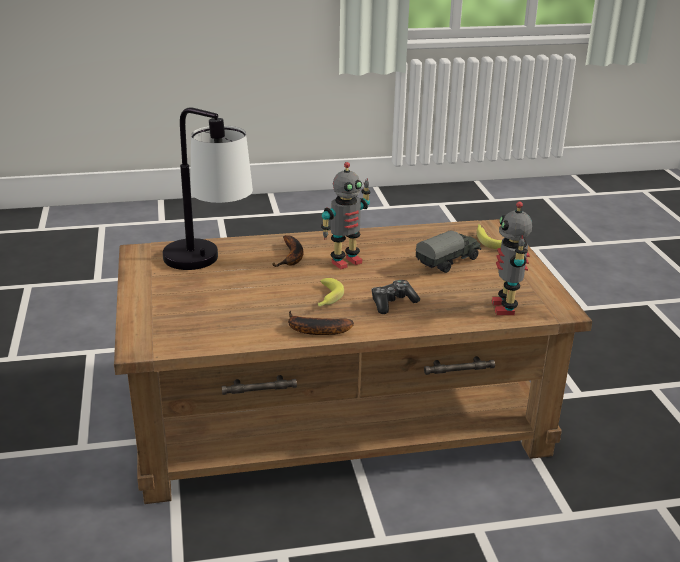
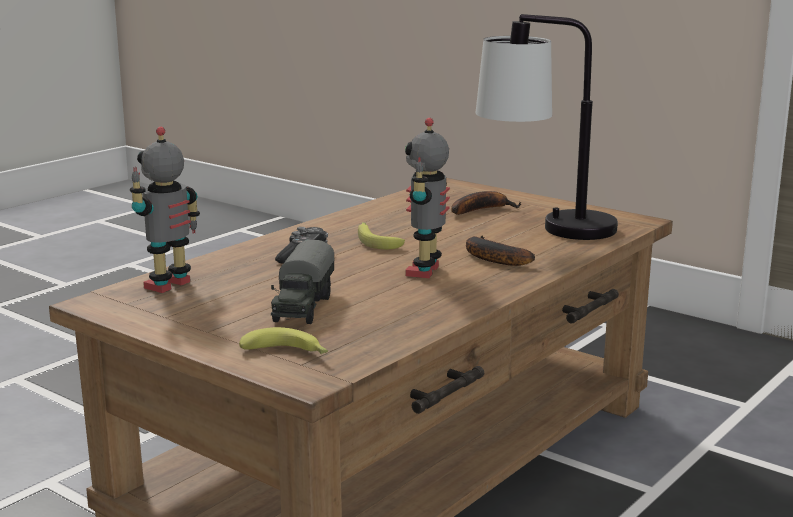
camera: 140 degrees right, 10 degrees down
(314, 330) = (340, 222): banana -> banana (482, 209)
(505, 308) = (170, 285): toy robot -> toy robot turned 105 degrees counterclockwise

